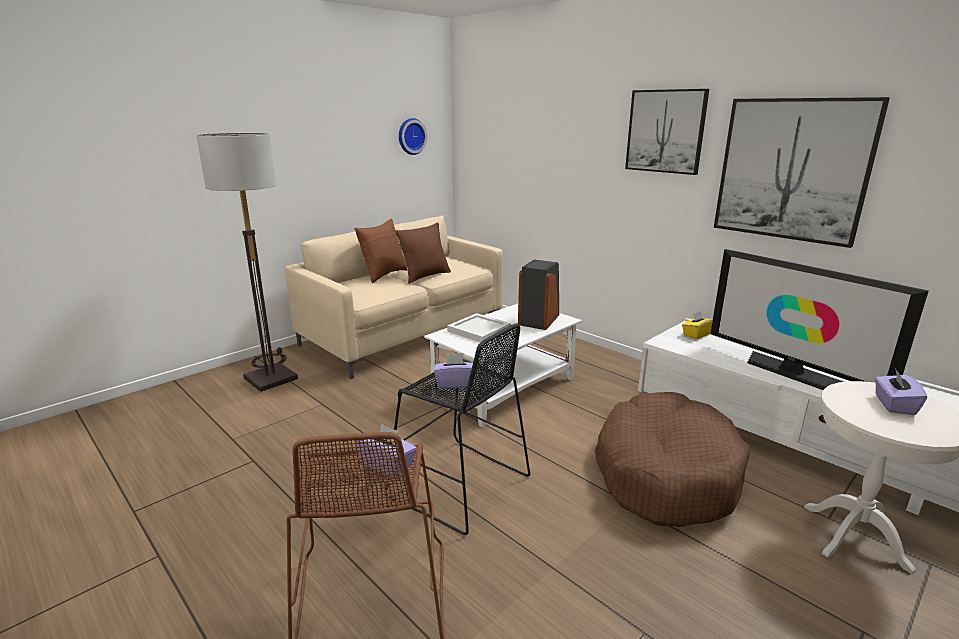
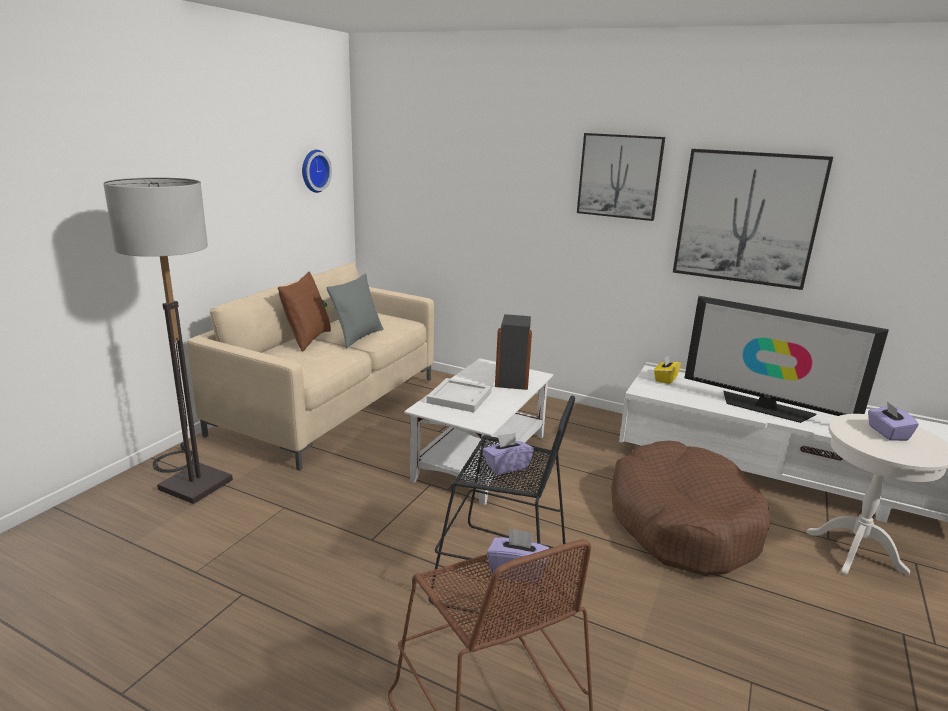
camera: 20 degrees left, 0 degrees up
(425, 276) = (358, 337): brown pillow -> grey pillow

